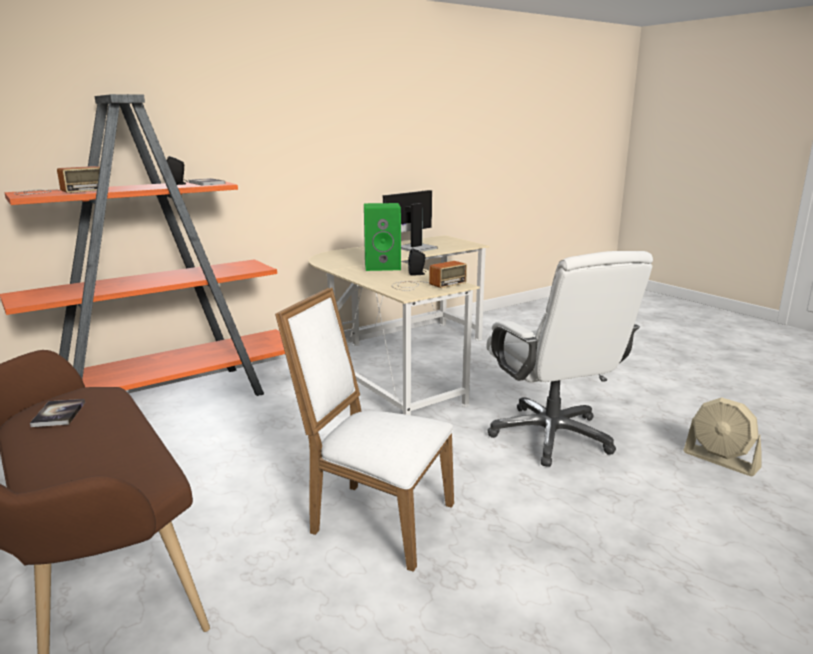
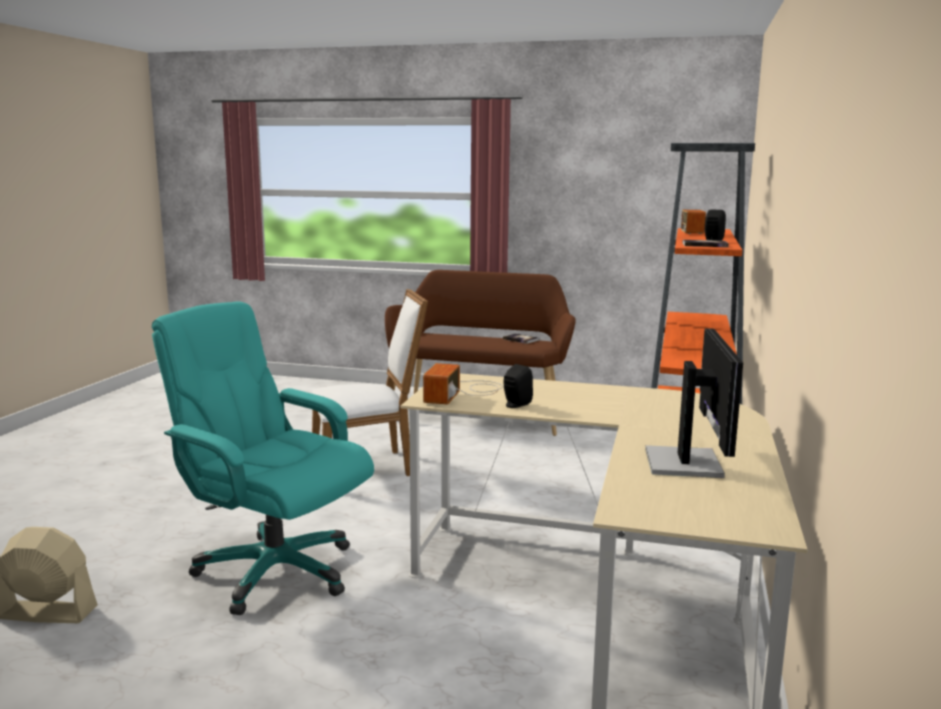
camera: 140 degrees right, 5 degrees down
(383, 266) = (591, 407): green speaker -> none
(552, 436) = (274, 571): white office chair -> turquoise office chair

